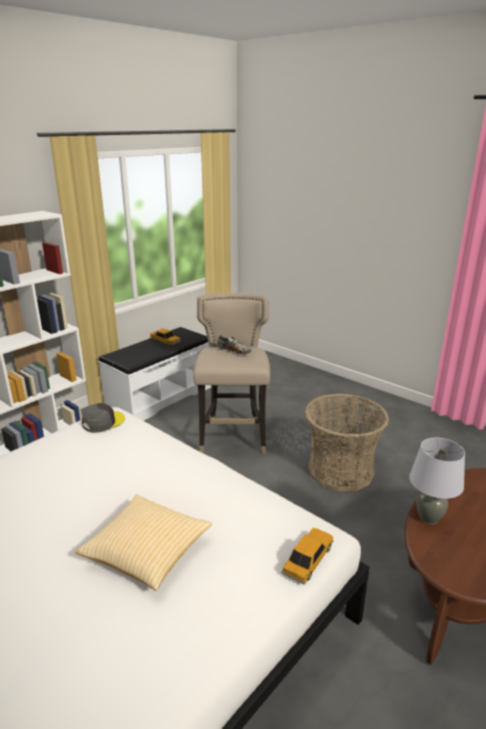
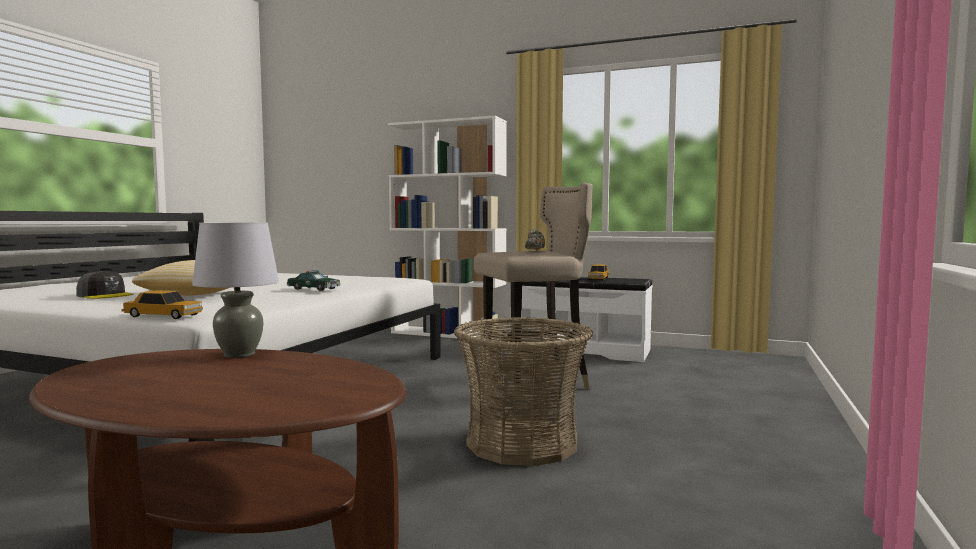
camera: 70 degrees right, 20 degrees down
(103, 422) = (393, 278): grey cap -> grey cap (105, 295)
(164, 473) = (313, 289): none -> toy car

